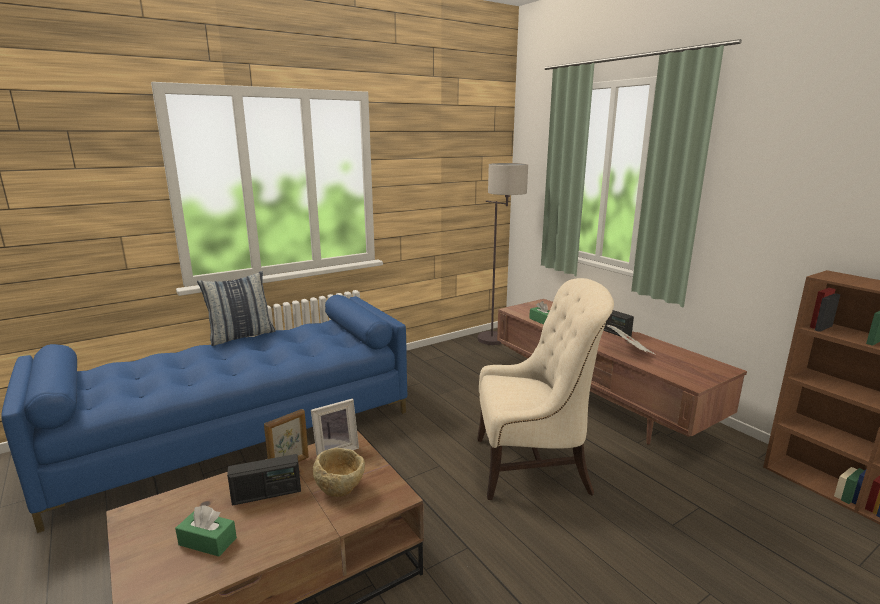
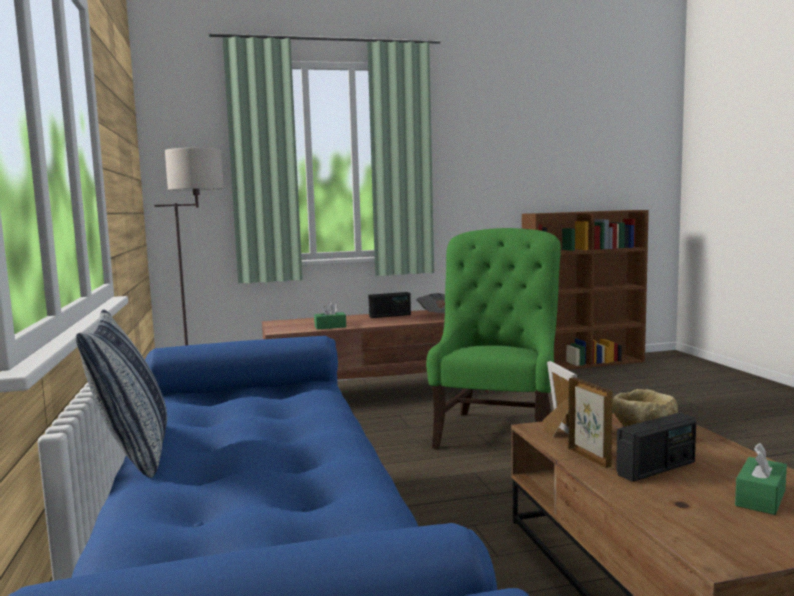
camera: 70 degrees left, 10 degrees down
(267, 494) = (656, 469): radio -> radio turned 60 degrees clockwise
(533, 465) = (498, 433): beige armchair -> green armchair

